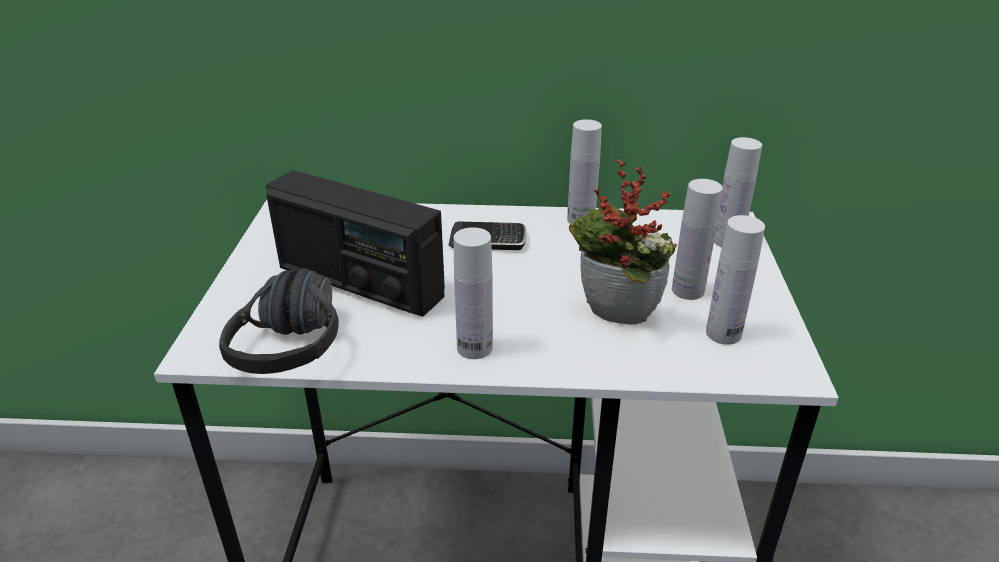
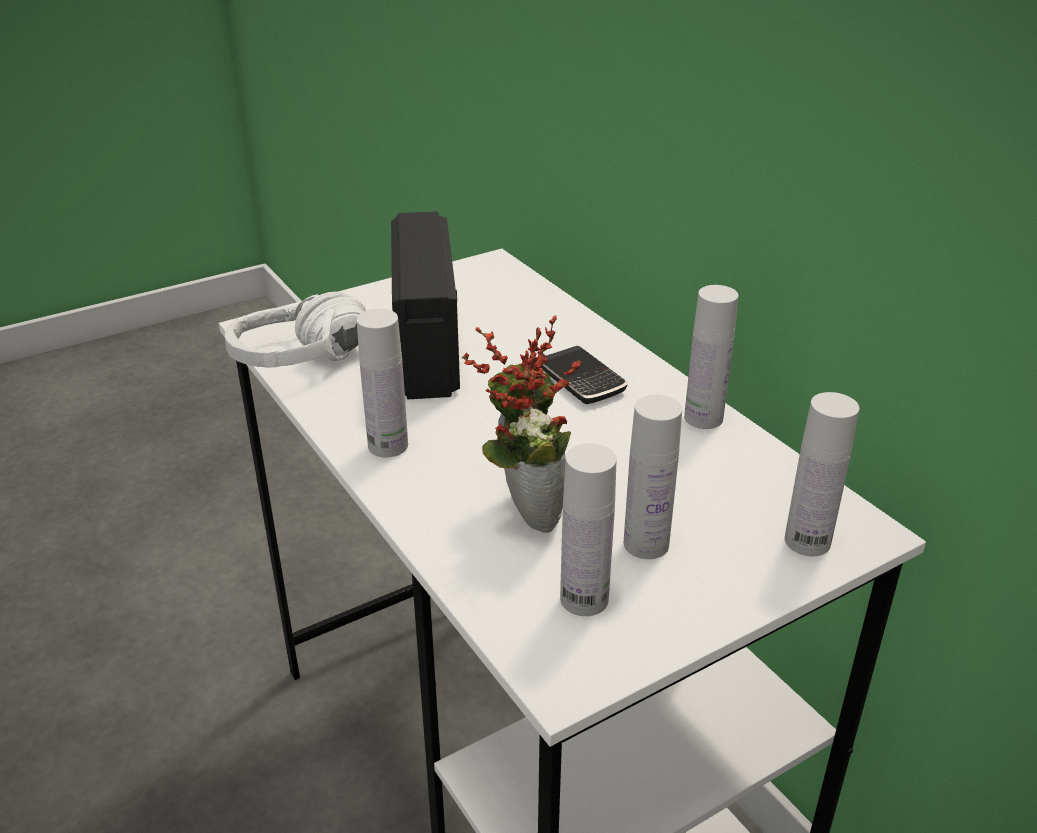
camera: 55 degrees right, 0 degrees up
(312, 347) = (309, 368): black headphones -> white headphones

